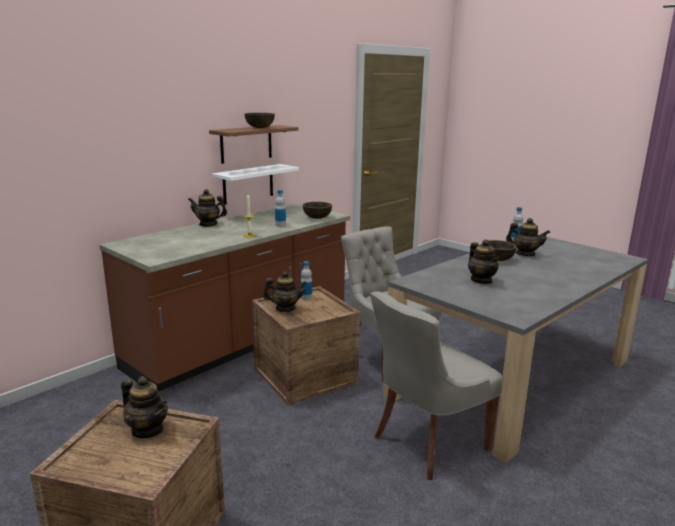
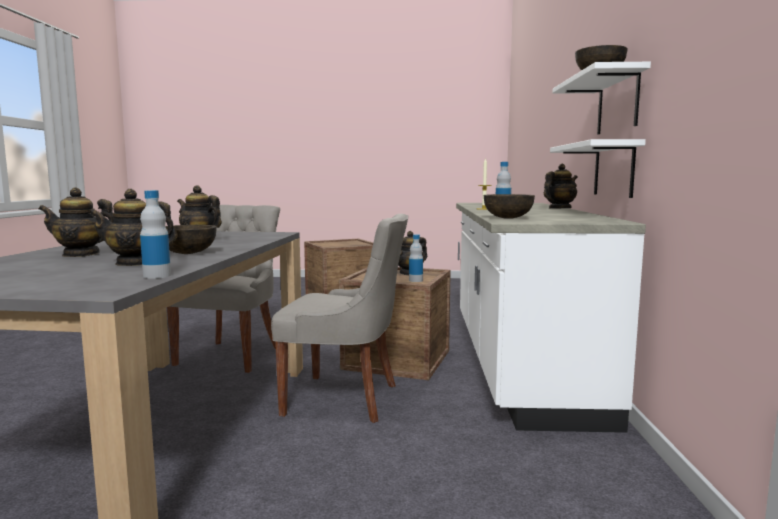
camera: 140 degrees right, 10 degrees down
(148, 430) = (346, 246): teapot -> teapot (81, 254)
(242, 341) = (518, 363): brown counter -> white counter
(246, 144) = (617, 103): brown shelf -> white shelf

